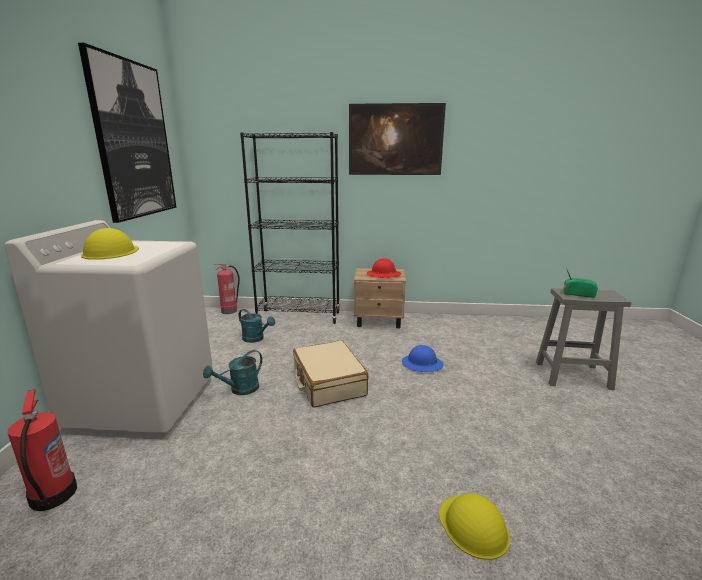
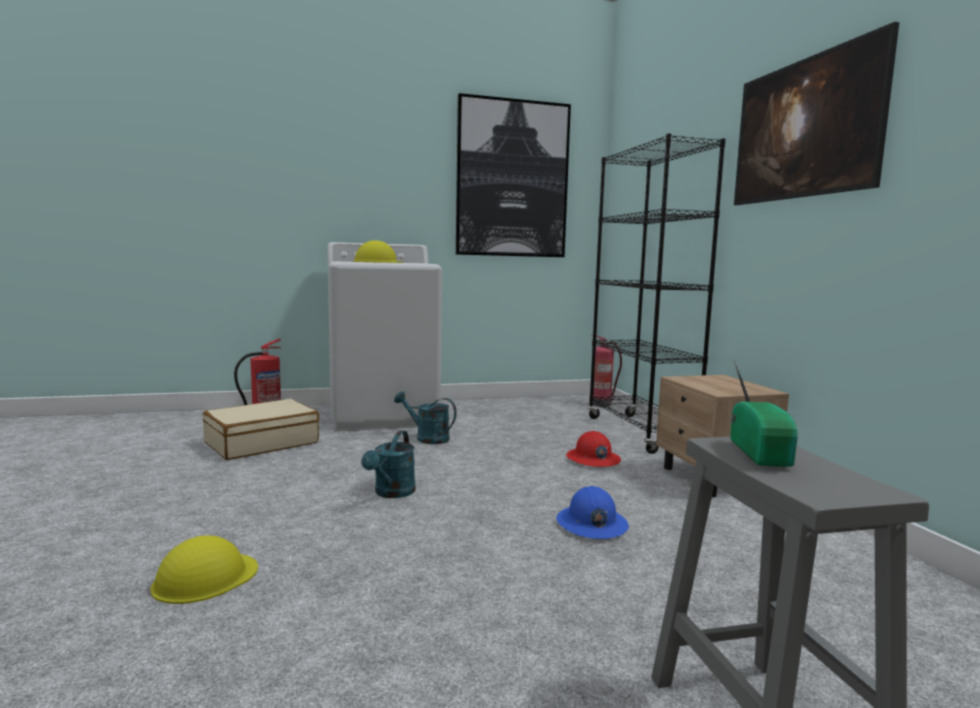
camera: 70 degrees right, 10 degrees down
(256, 339) = (545, 425): turquoise watering can -> turquoise watering can (392, 493)
(328, 382) = (474, 471): beige suitcase -> beige suitcase (262, 443)
(383, 274) = (720, 386): red hard hat -> red hard hat (592, 459)

